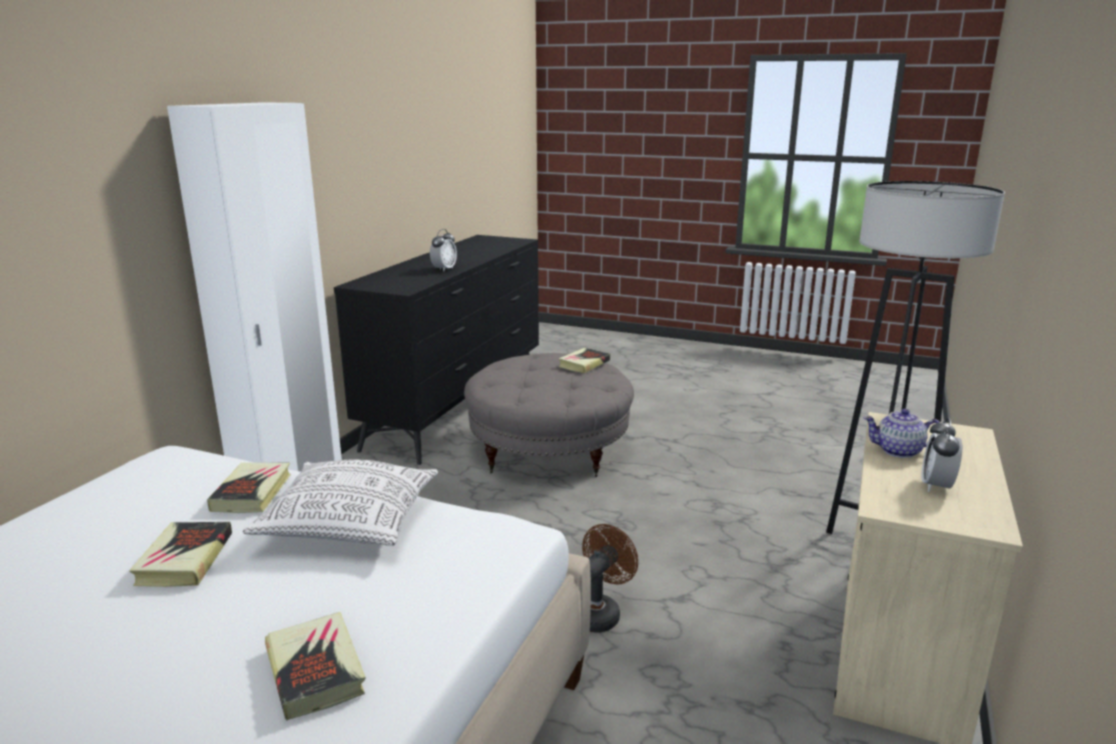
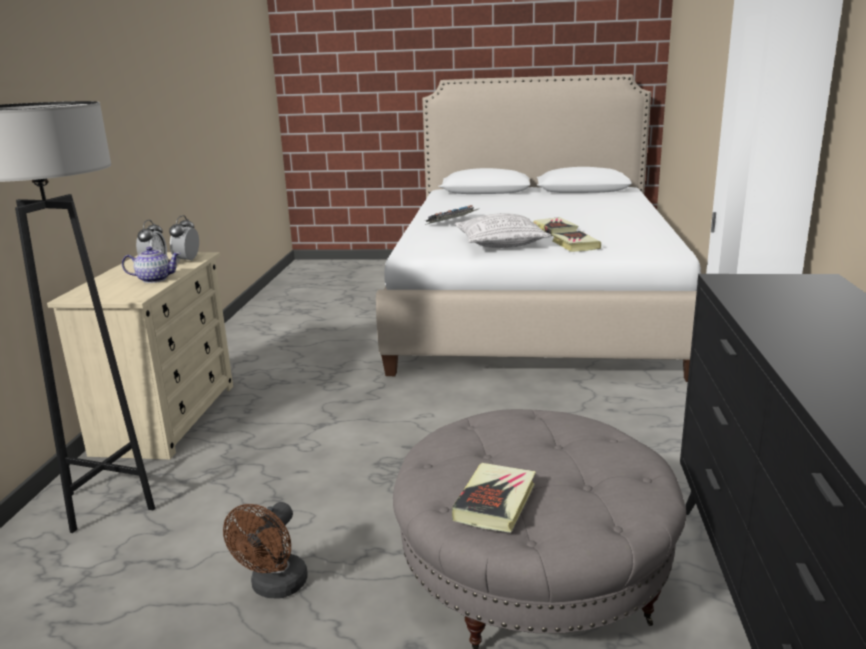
camera: 165 degrees right, 0 degrees up
(315, 670) = (452, 221): book -> keyboard
(444, 269) = (792, 331): alarm clock -> alarm clock (187, 260)
(600, 613) = (383, 406): brown fan -> brown fan (275, 587)

